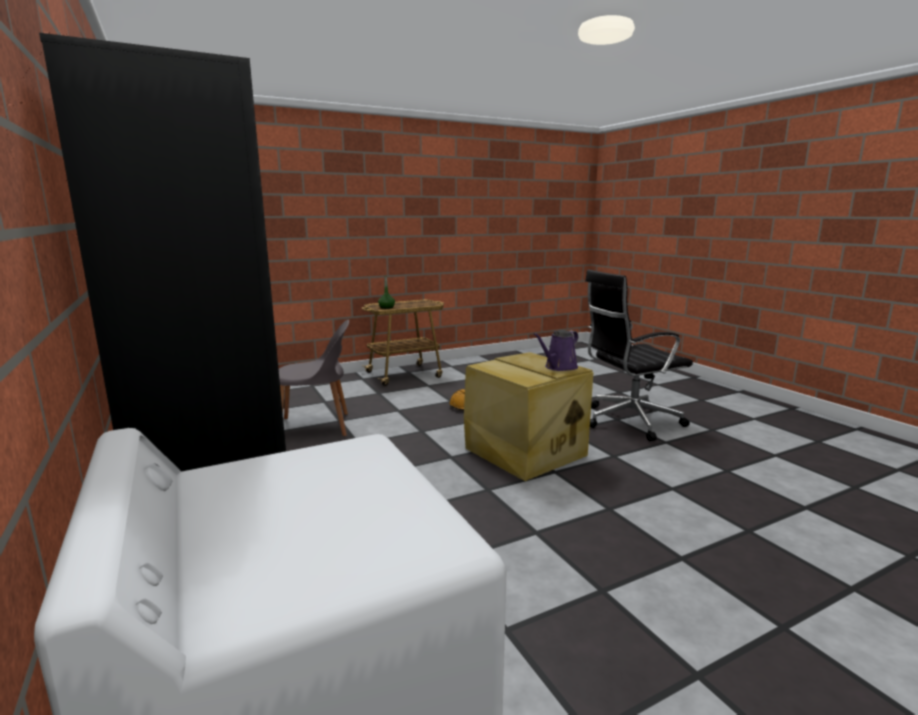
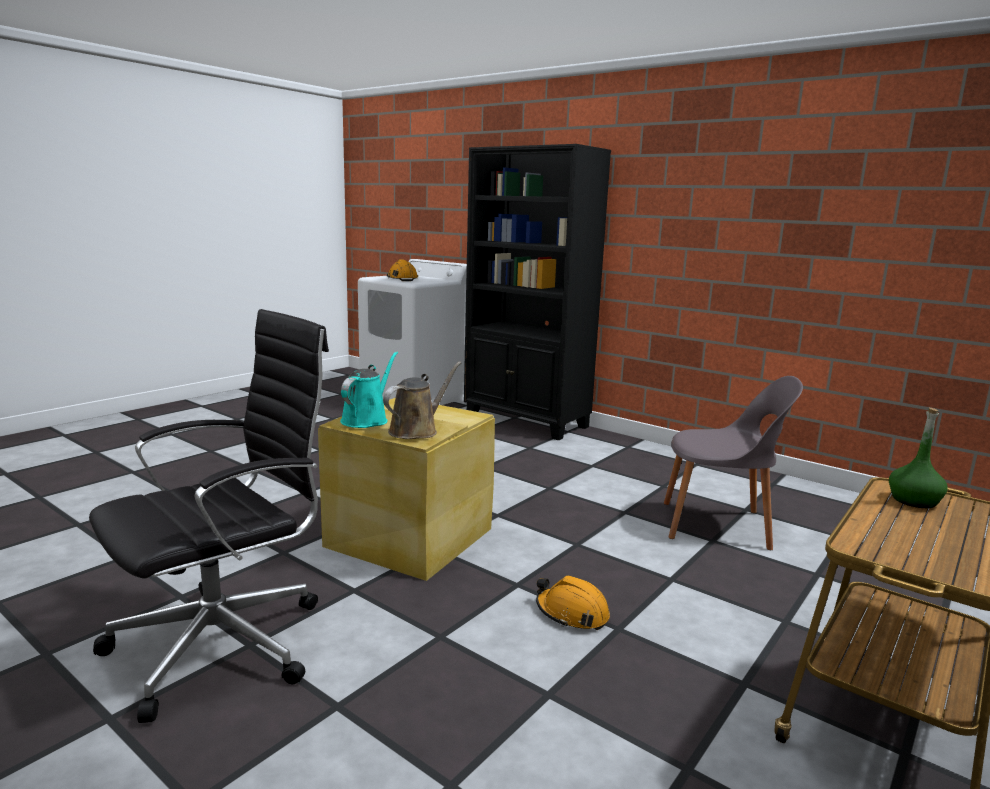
camera: 155 degrees right, 0 degrees up
(317, 426) = (719, 525): grey chair -> grey chair turned 135 degrees counterclockwise
(351, 498) = (402, 279): none -> orange hard hat
(529, 358) = (416, 430): none -> brown watering can
(559, 367) = (367, 419): purple watering can -> turquoise watering can

